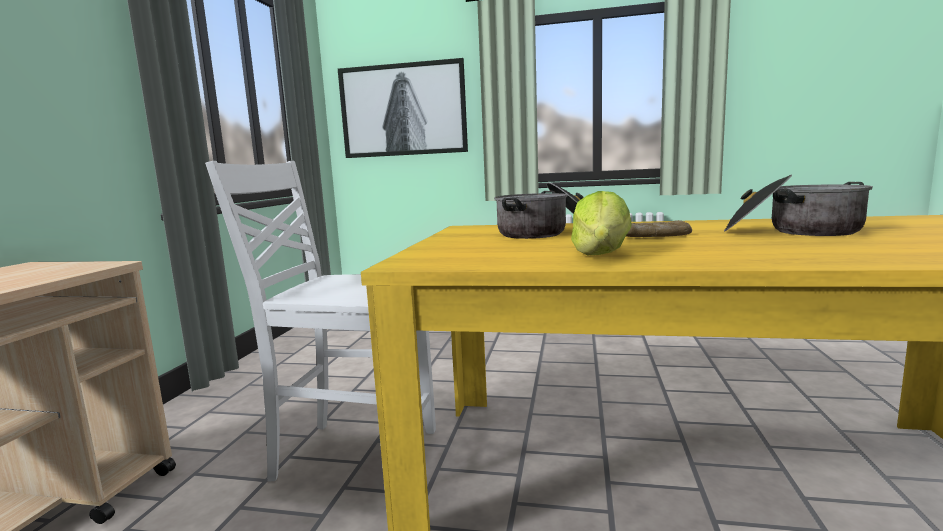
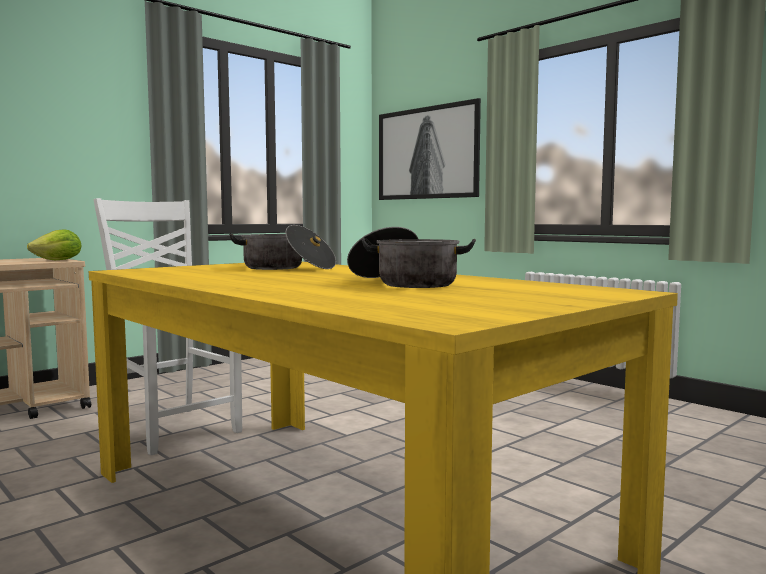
camera: 35 degrees right, 5 degrees down
(601, 254) = (207, 277): lettuce -> lettuce (58, 260)
(654, 237) = (308, 275): bread -> none

